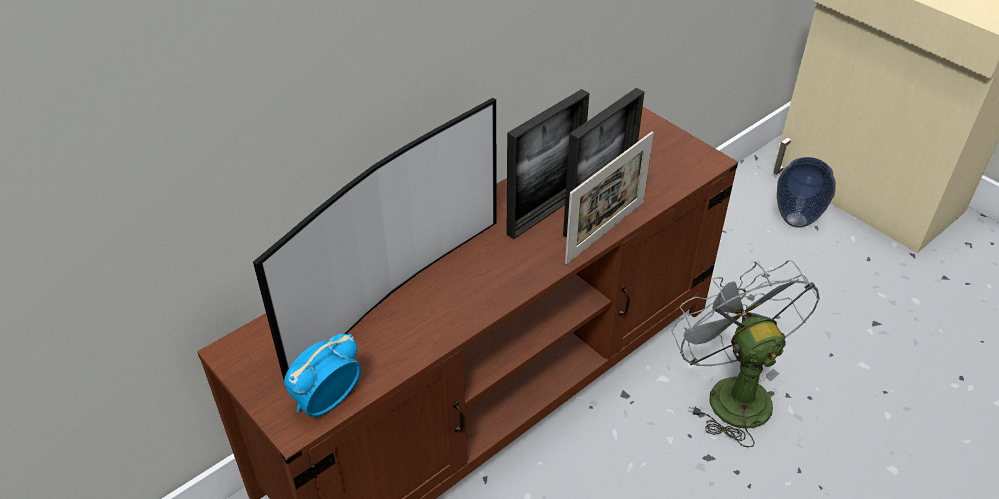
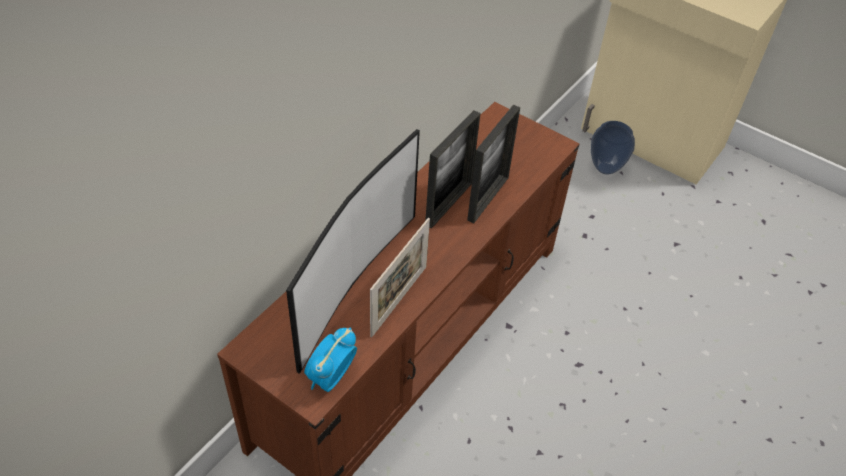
camera: 15 degrees left, 5 degrees up
(605, 232) = (497, 213): picture frame -> picture frame (399, 300)
(730, 392) = (584, 312): grey fan -> none

